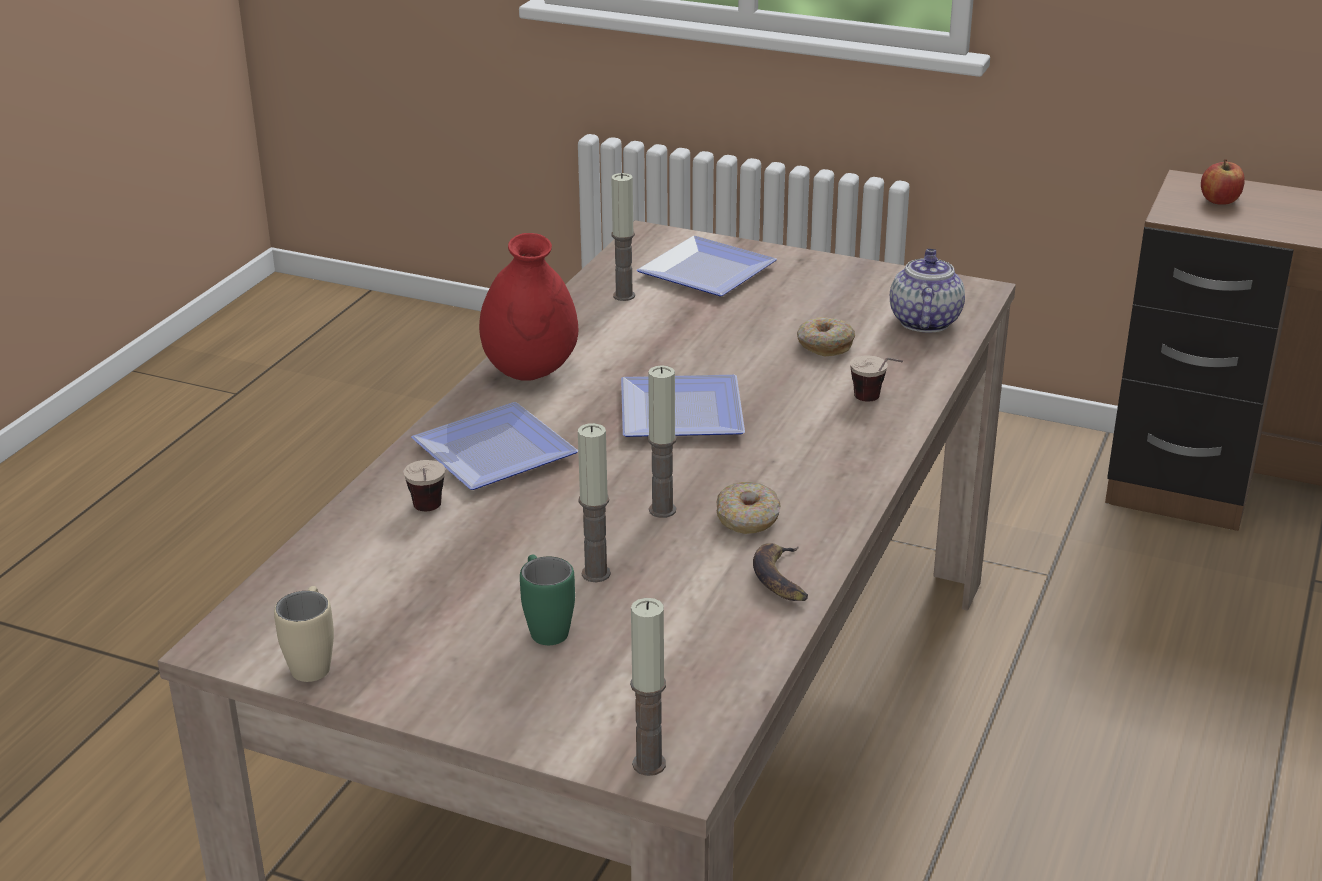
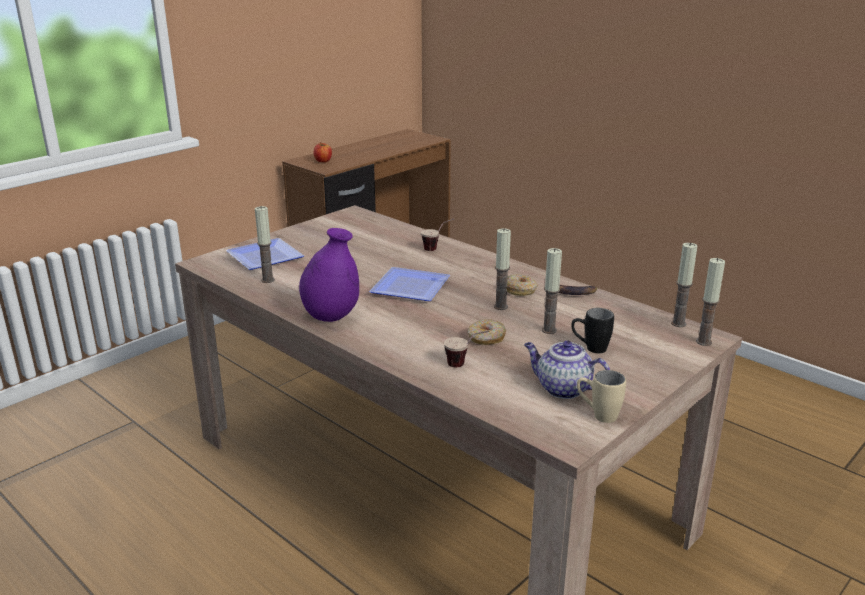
camera: 70 degrees left, 5 degrees down
(493, 455) = (415, 339): plate -> none
(530, 372) = (331, 316): red vase -> purple vase
(545, 626) = (589, 349): green mug -> black mug
(717, 724) = (678, 323): none -> candle
(824, 345) = (373, 248): donut -> donut (486, 338)
(924, 321) = (371, 226): teapot -> teapot (562, 389)

